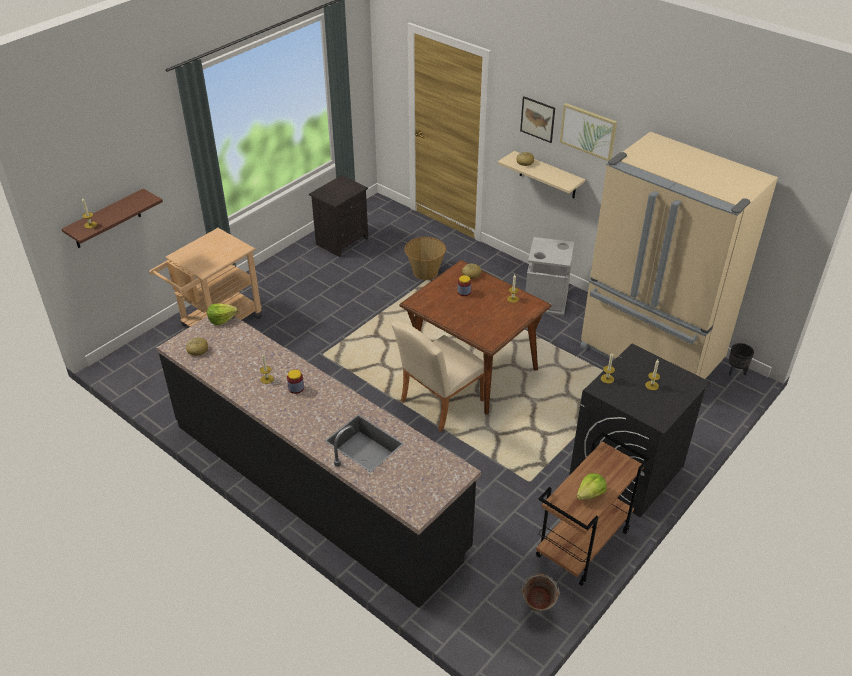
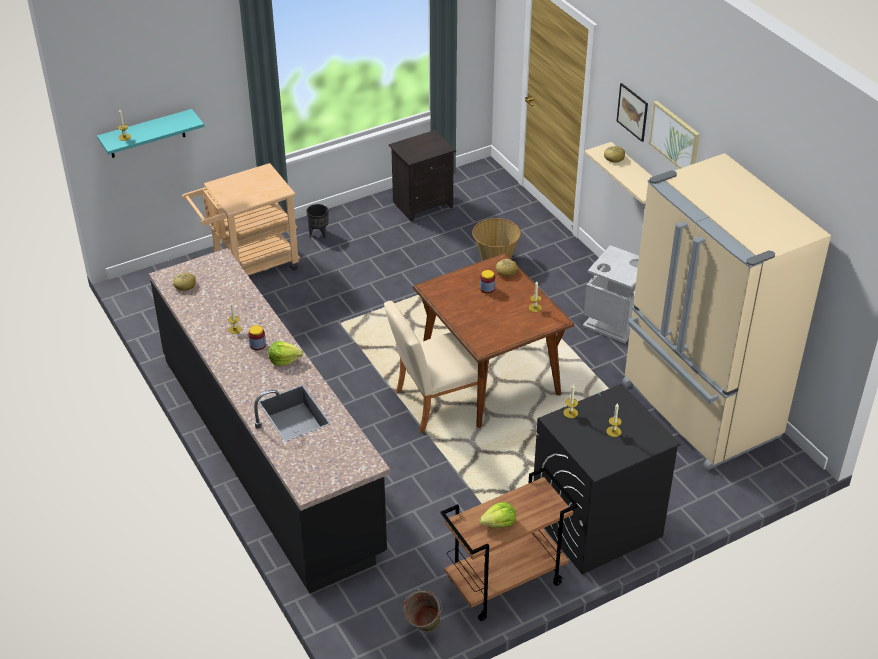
camera: 20 degrees right, 0 degrees up
(106, 219) = (147, 134): brown shelf -> turquoise shelf
(222, 319) = (222, 260): lettuce -> lettuce (284, 360)
(736, 371) = (789, 453): black planter -> black planter (319, 233)

